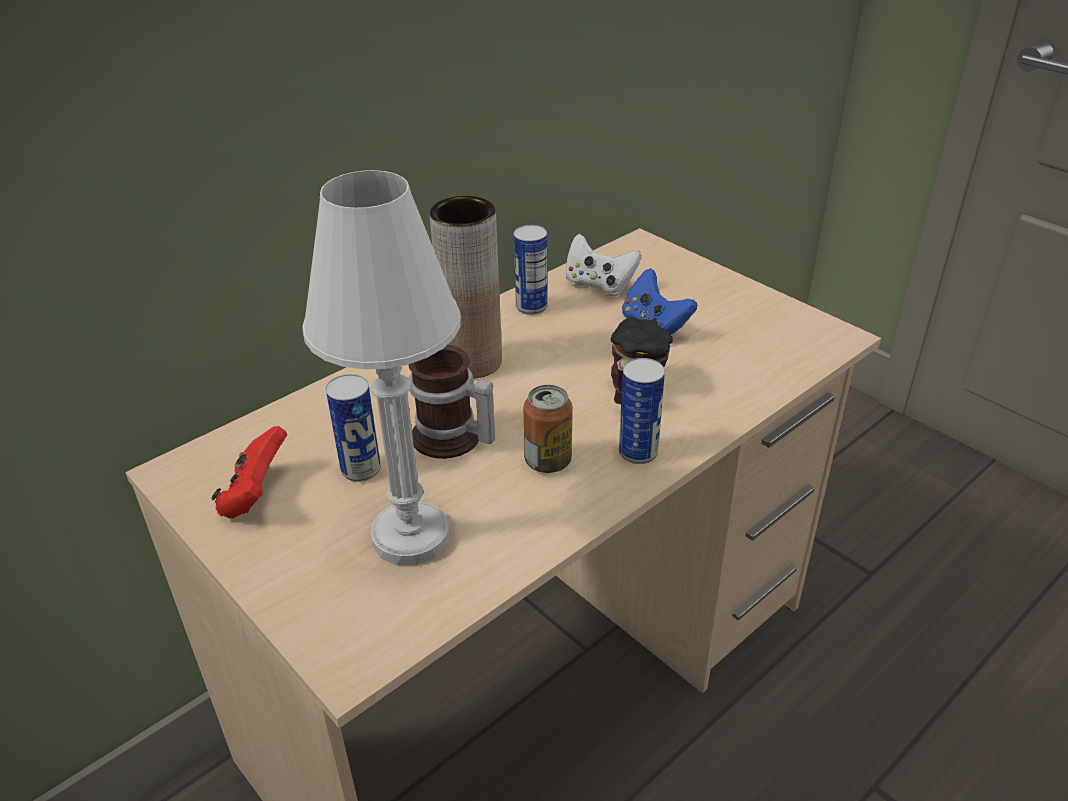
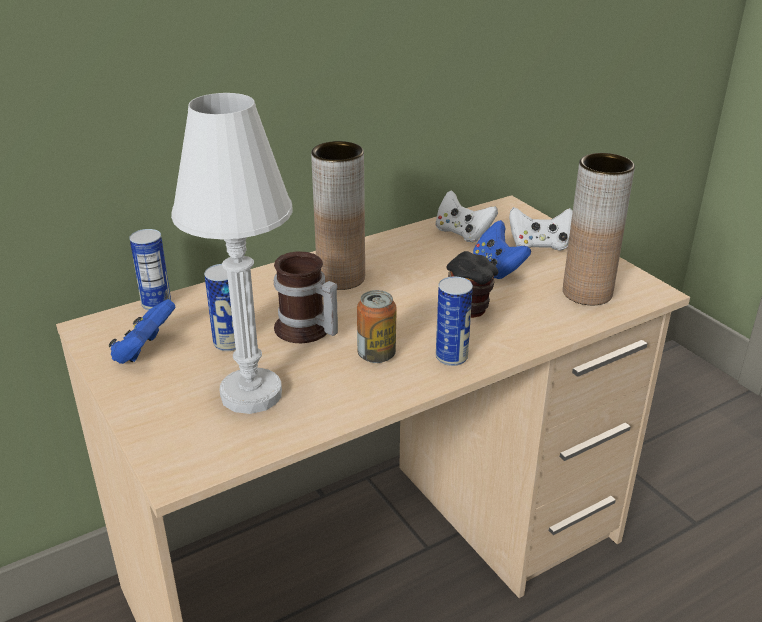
camera: 10 degrees right, 5 degrees down
(255, 495) = (144, 351): red game controller -> blue game controller
(531, 307) = (402, 244): can -> can (156, 304)
(693, 291) = (539, 245): none -> white game controller
(766, 347) = (587, 293): none -> brown vase

